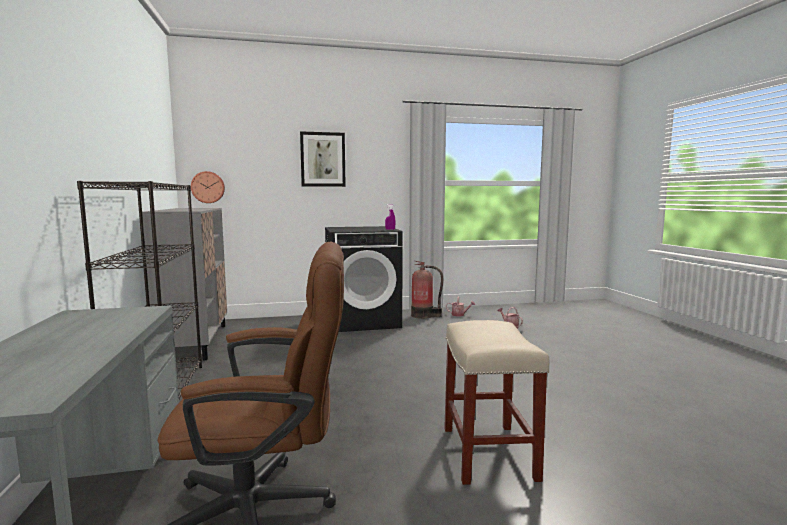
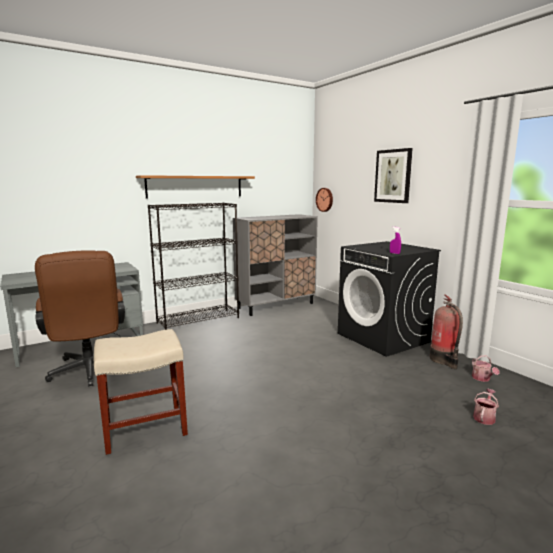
camera: 70 degrees right, 5 degrees up
(107, 153) = (195, 186): none -> shelf

